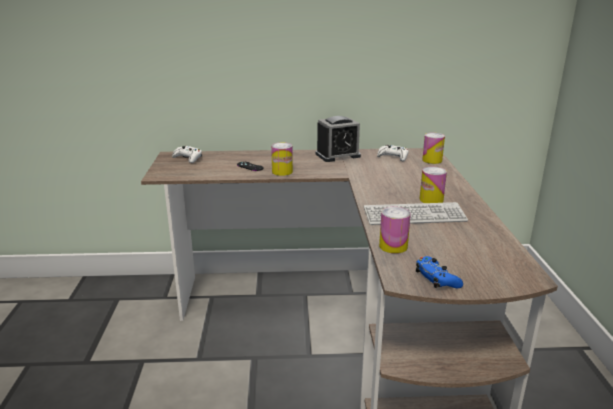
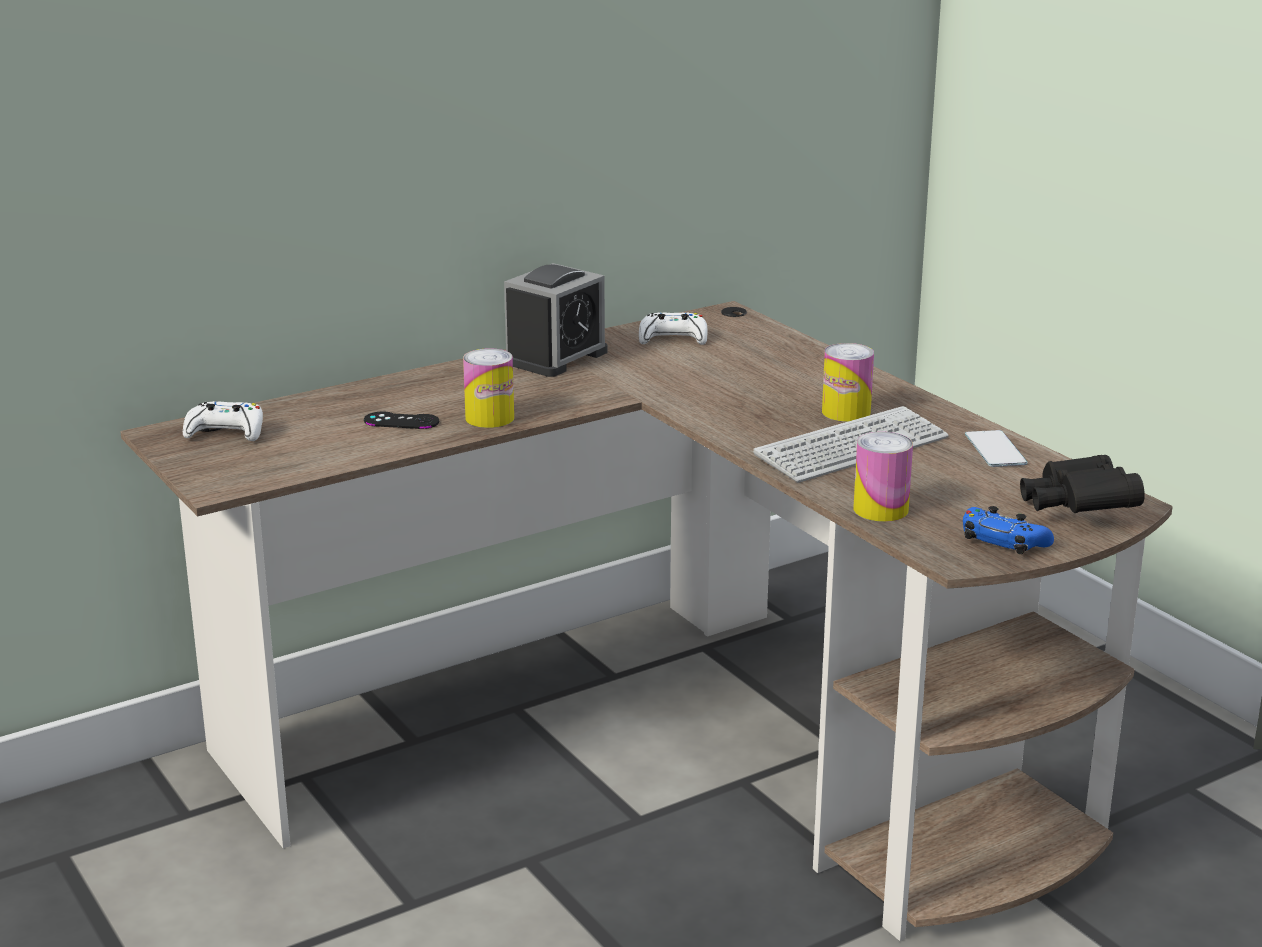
camera: 30 degrees left, 0 degrees up
(432, 160) = (755, 331): can -> none
(485, 232) = (995, 449): none -> phone
(496, 273) = (1076, 510): none -> black binoculars

